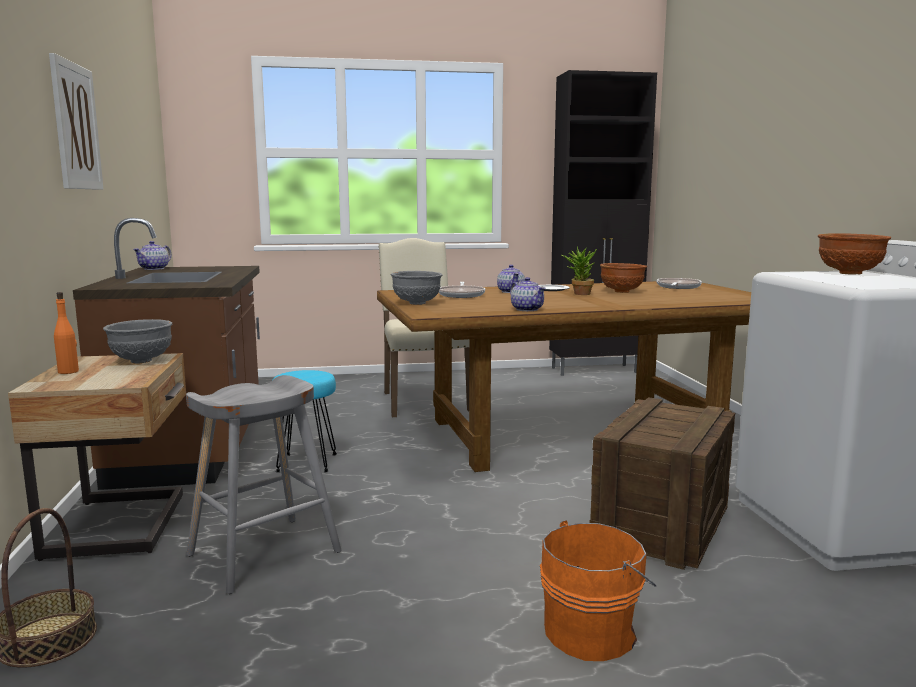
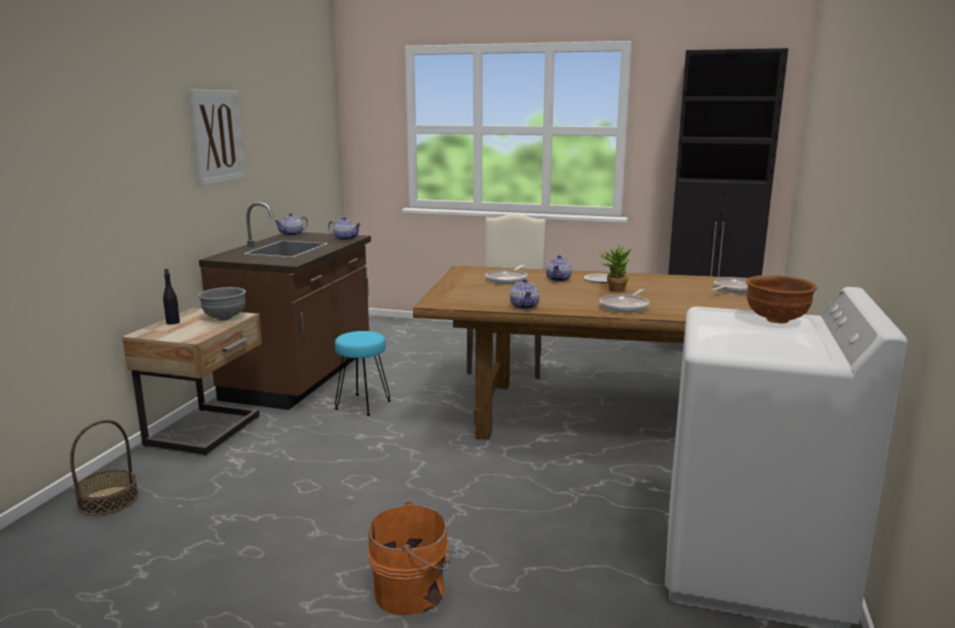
camera: 25 degrees right, 5 degrees up
(68, 371) = (173, 322): orange bottle -> black bottle
(234, 268) = (345, 239): none -> teapot
(265, 553) = (268, 472): grey stool -> none
(417, 303) = (451, 288): grey bowl -> none
(619, 302) = (625, 307): none -> frying pan
(622, 292) = (662, 291): brown bowl -> none
(661, 526) = (570, 522): crate -> none

